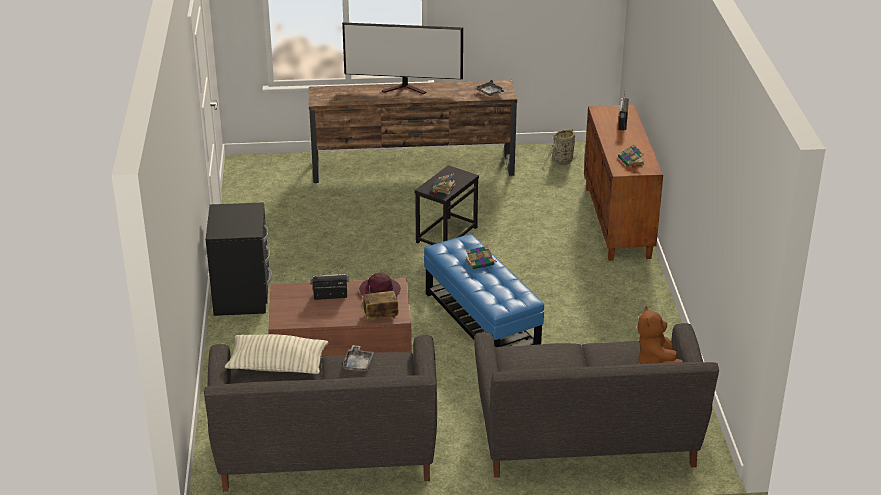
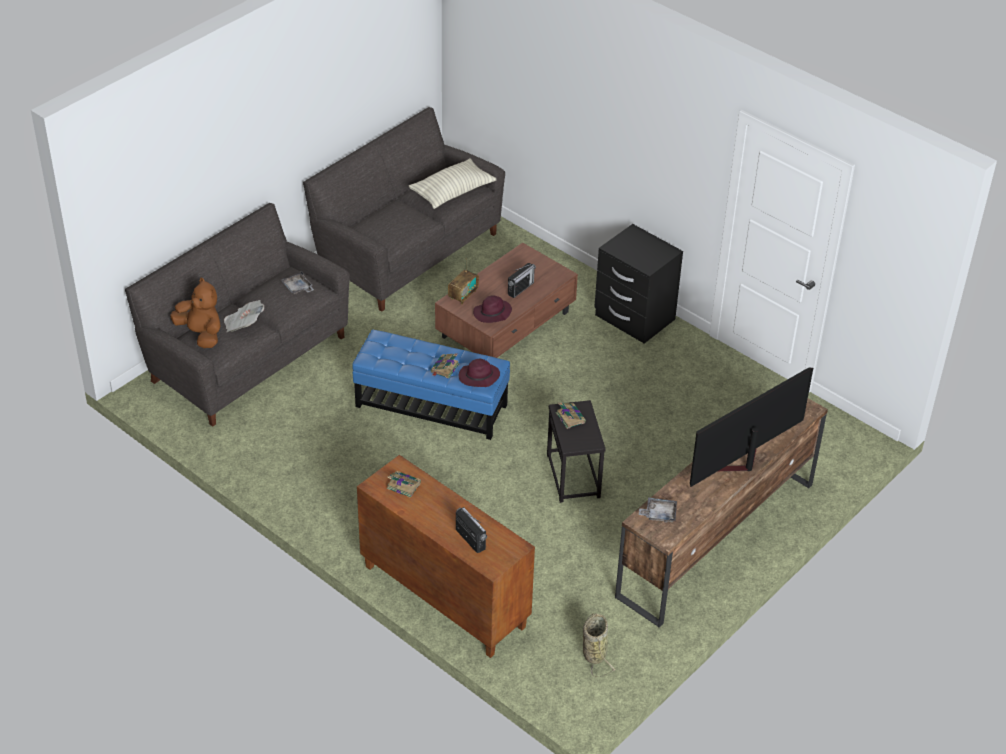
camera: 135 degrees right, 10 degrees up
(358, 363) = (404, 220): grey tray -> grey tray (297, 288)
(464, 245) = (478, 377): none -> purple hat
(611, 351) = (243, 324): none -> newspaper

